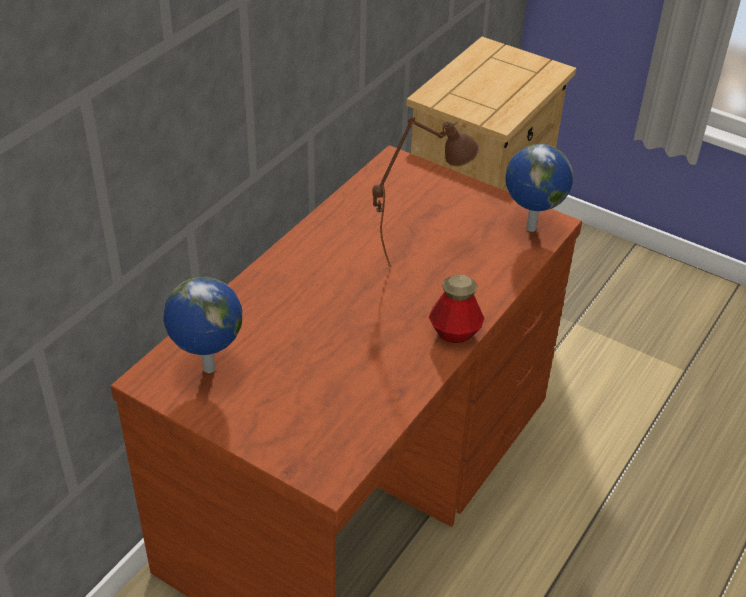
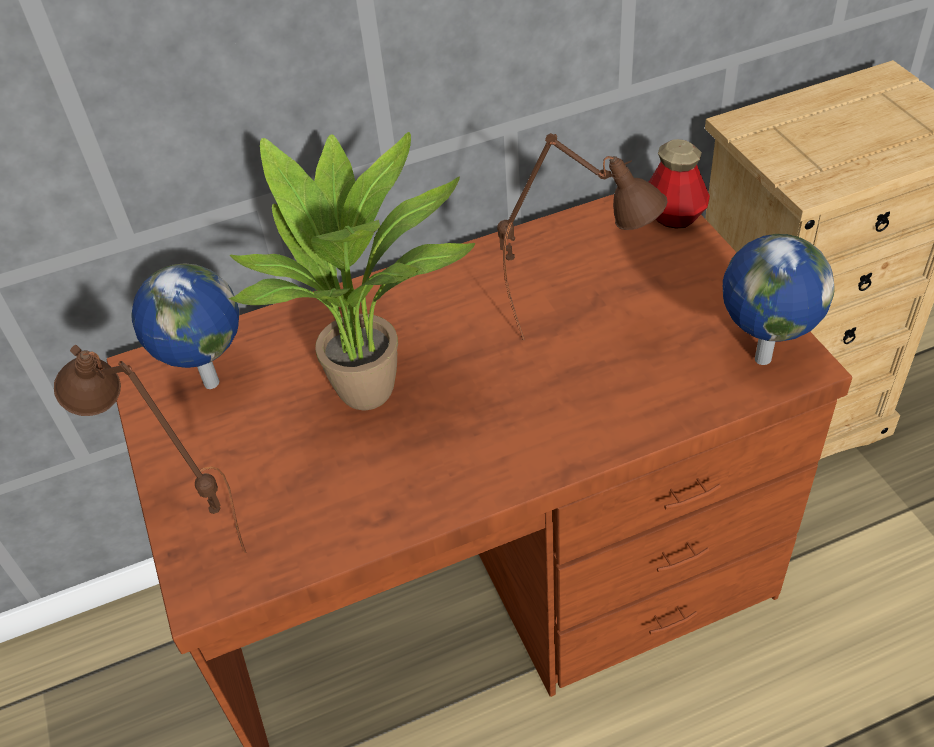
camera: 40 degrees right, 5 degrees up
(289, 457) = (189, 537): none -> brown table lamp
(328, 330) = (377, 392): none -> potted plant
(454, 333) = (525, 466): bottle -> bottle (674, 217)

